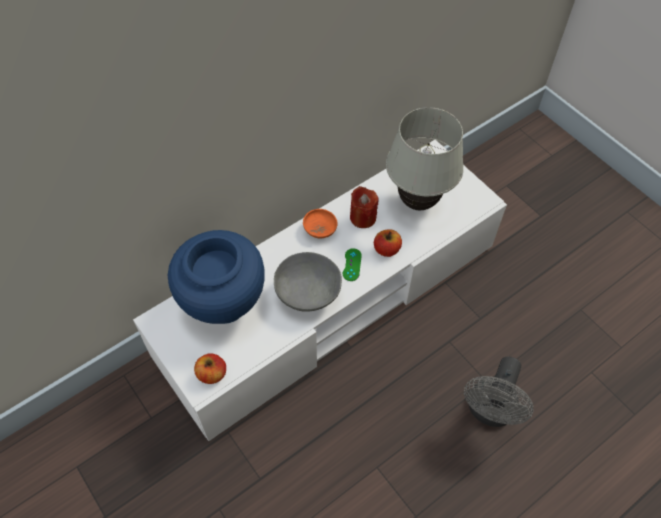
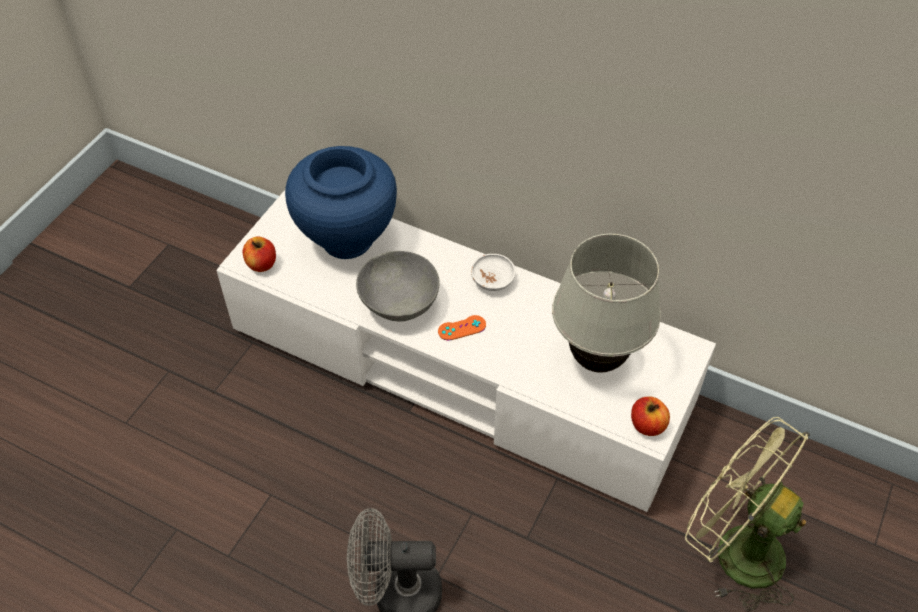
camera: 65 degrees right, 5 degrees down
(320, 229) = (492, 280): orange bowl -> white bowl
(352, 264) = (462, 328): green game controller -> orange game controller
(363, 217) = (536, 313): red candle -> none
(386, 249) = (504, 353): apple -> apple (647, 425)
(531, 217) = (734, 550): none -> green fan

